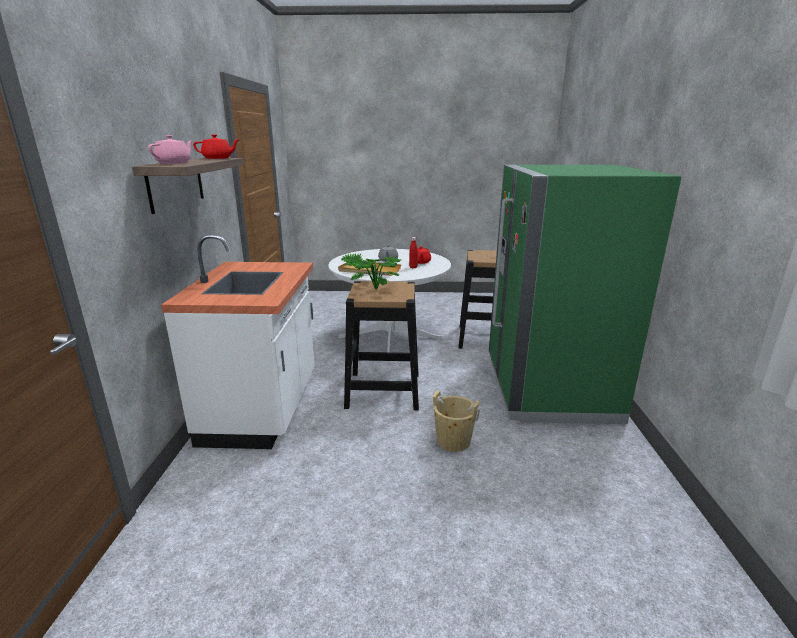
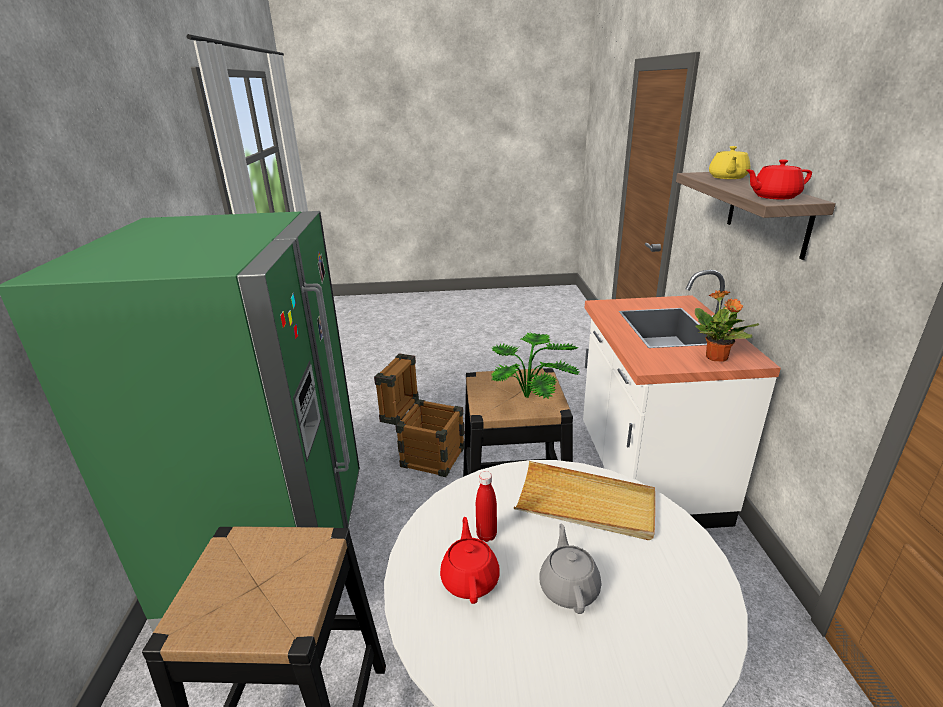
camera: 175 degrees right, 5 degrees up
(174, 163) = (727, 177): pink teapot -> yellow teapot
(251, 266) = (716, 358): none -> potted plant
(453, 441) = (425, 455): beige bucket -> crate

